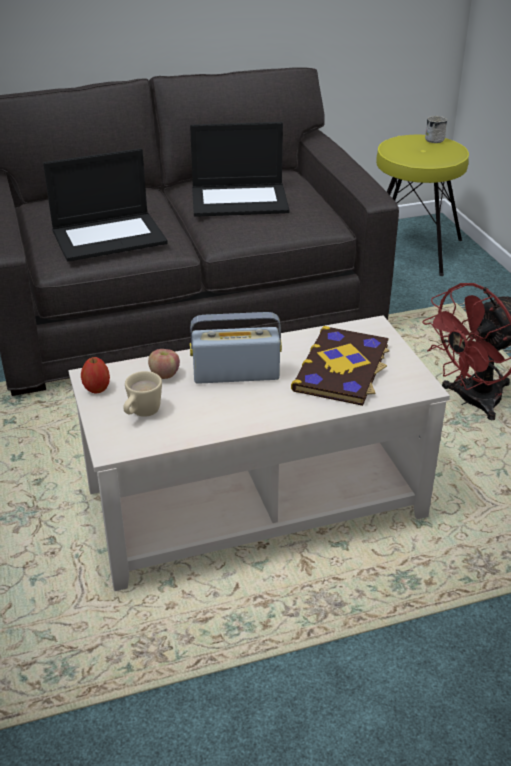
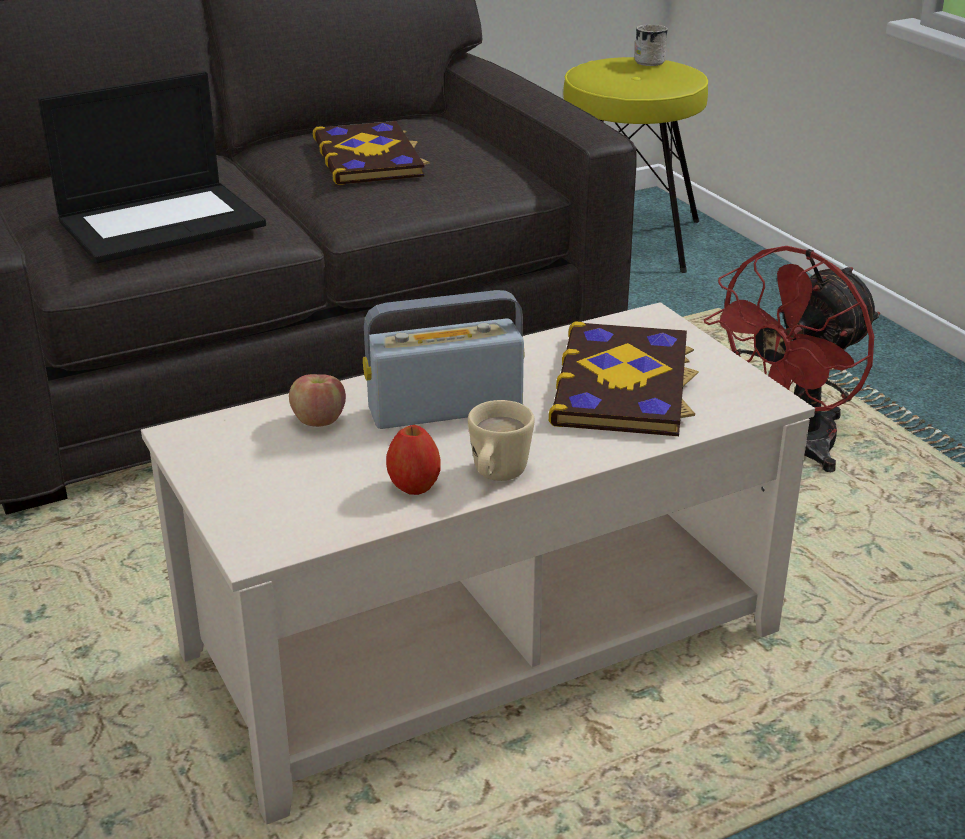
camera: 10 degrees left, 5 degrees down
(97, 388) = (202, 453): apple -> apple (414, 486)
(141, 413) = (296, 485): beige mug -> beige mug (496, 477)
(240, 200) = (370, 157): laptop -> book

